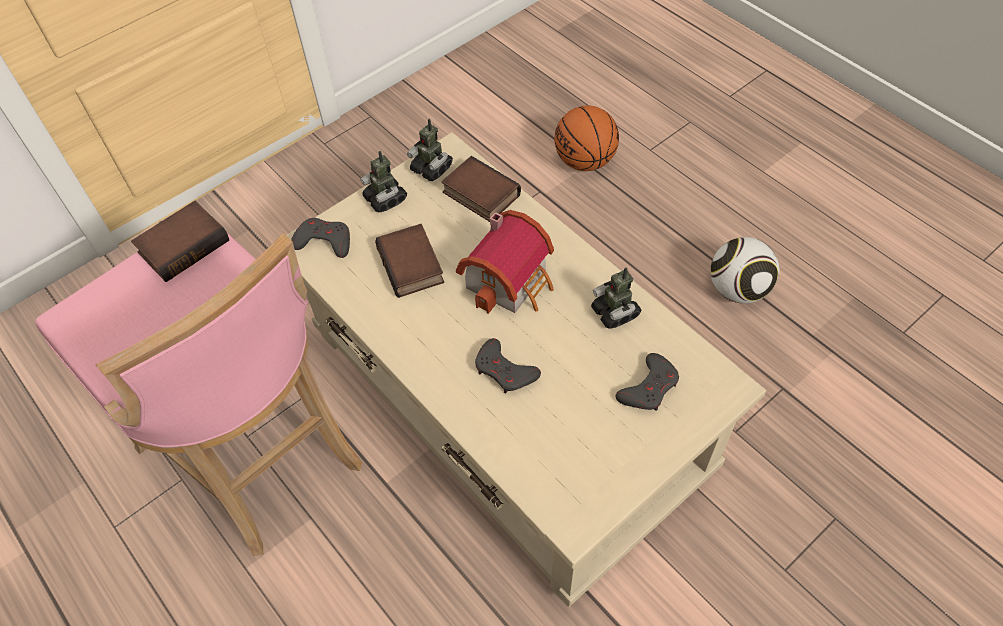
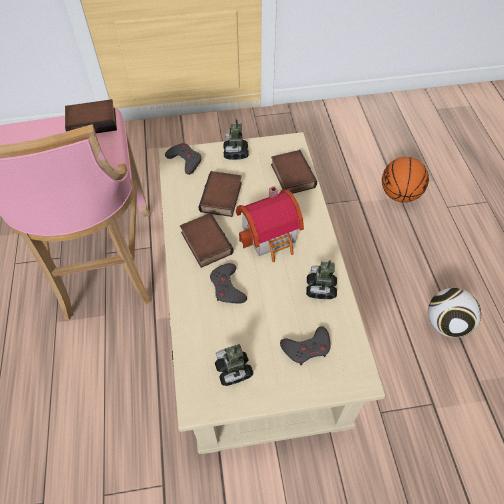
camera: 30 degrees right, 0 degrees up
(432, 168) = (275, 148): toy robot -> toy robot (234, 371)
(434, 333) = (204, 243): none -> book

